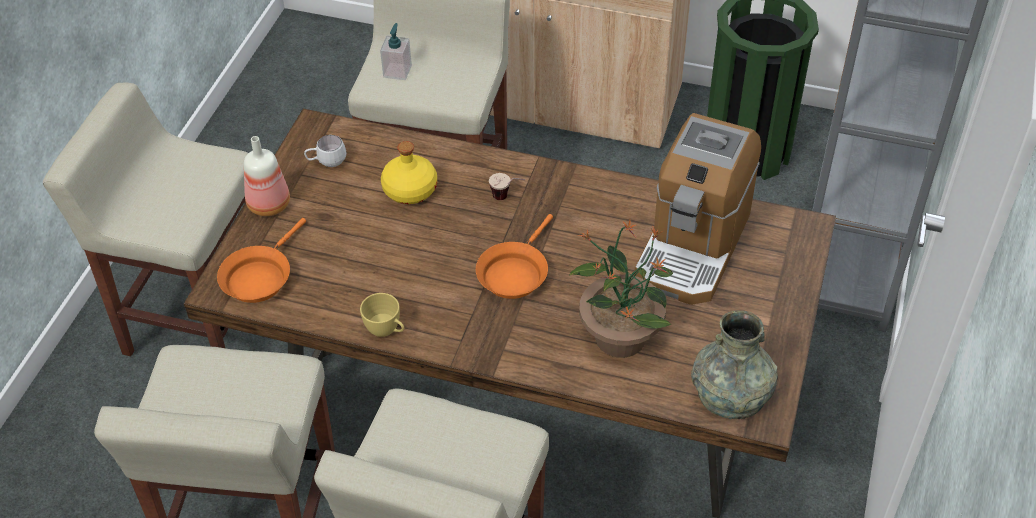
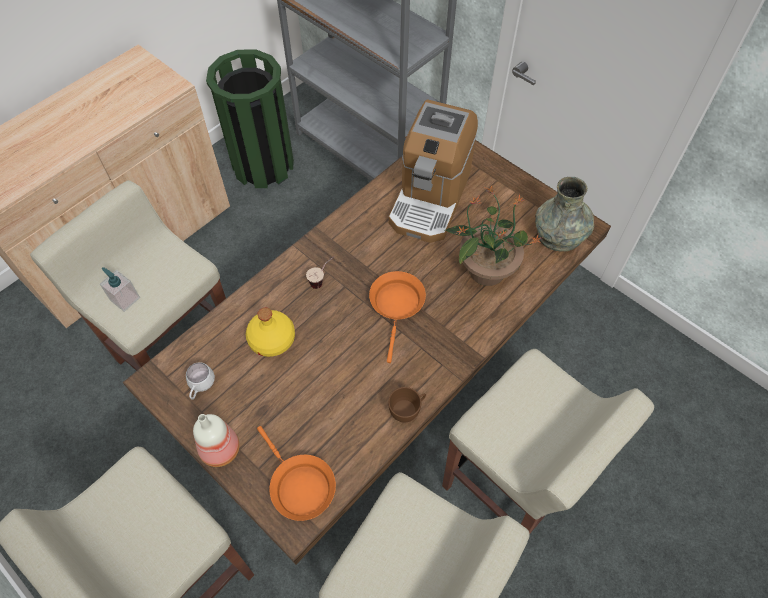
camera: 65 degrees left, 10 degrees up
(386, 330) = (407, 410): yellow cup -> brown cup
(514, 273) = (397, 306): orange frying pan -> orange frying pan turned 135 degrees counterclockwise
(692, 246) = (430, 198): coffee machine -> coffee machine turned 60 degrees clockwise

